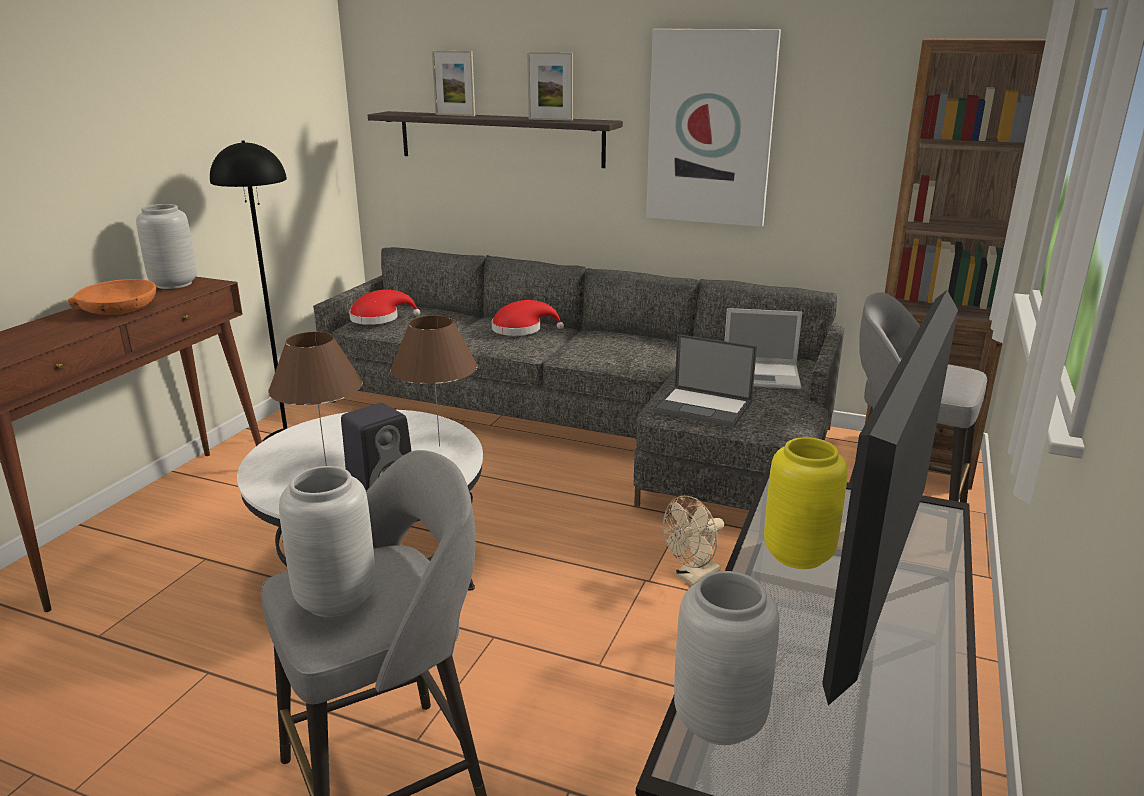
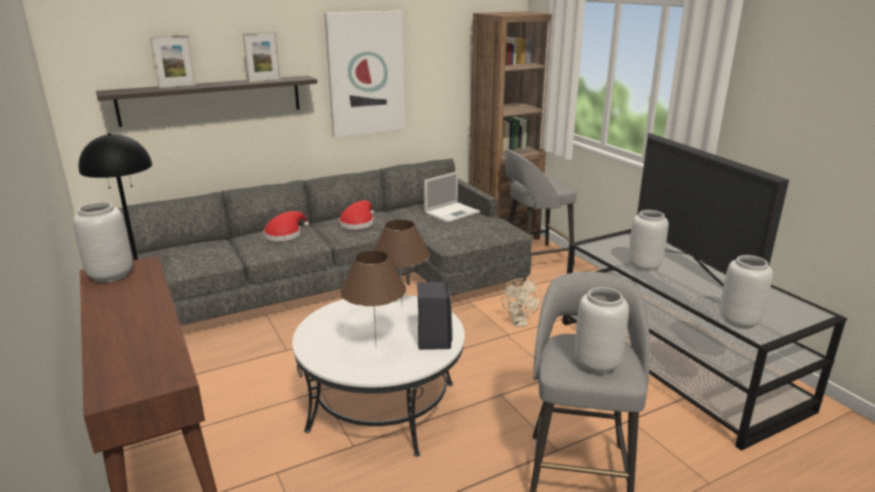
camera: 50 degrees left, 0 degrees up
(119, 308) = (131, 305): orange bowl -> none
(379, 318) = (168, 263): red hat -> red hat (358, 223)
(704, 407) = (463, 236): laptop -> none
(797, 555) = (644, 266): yellow vase -> grey vase

